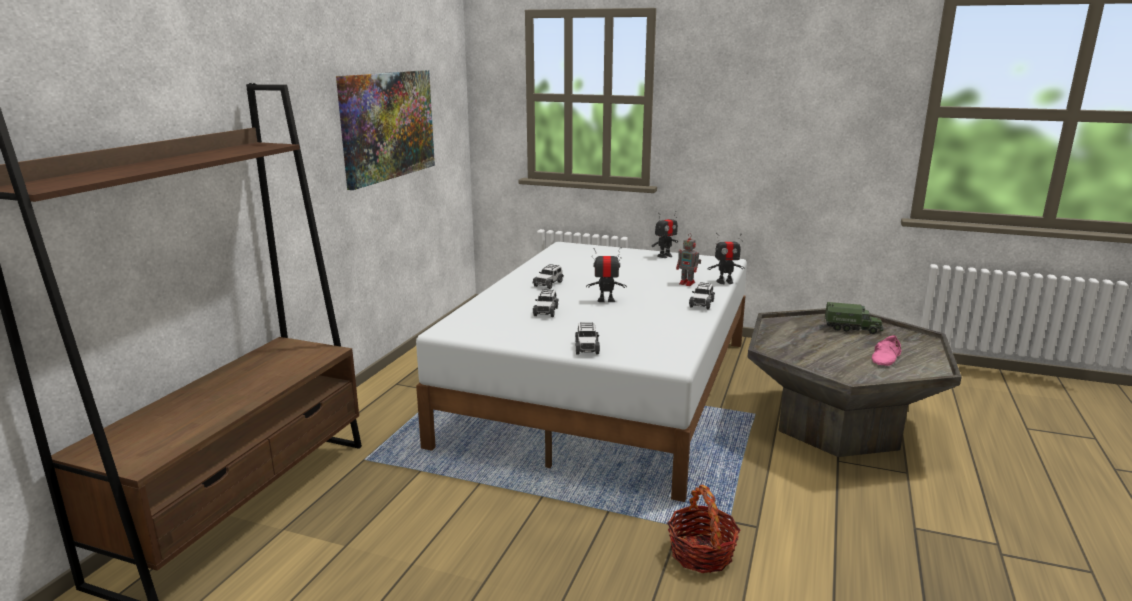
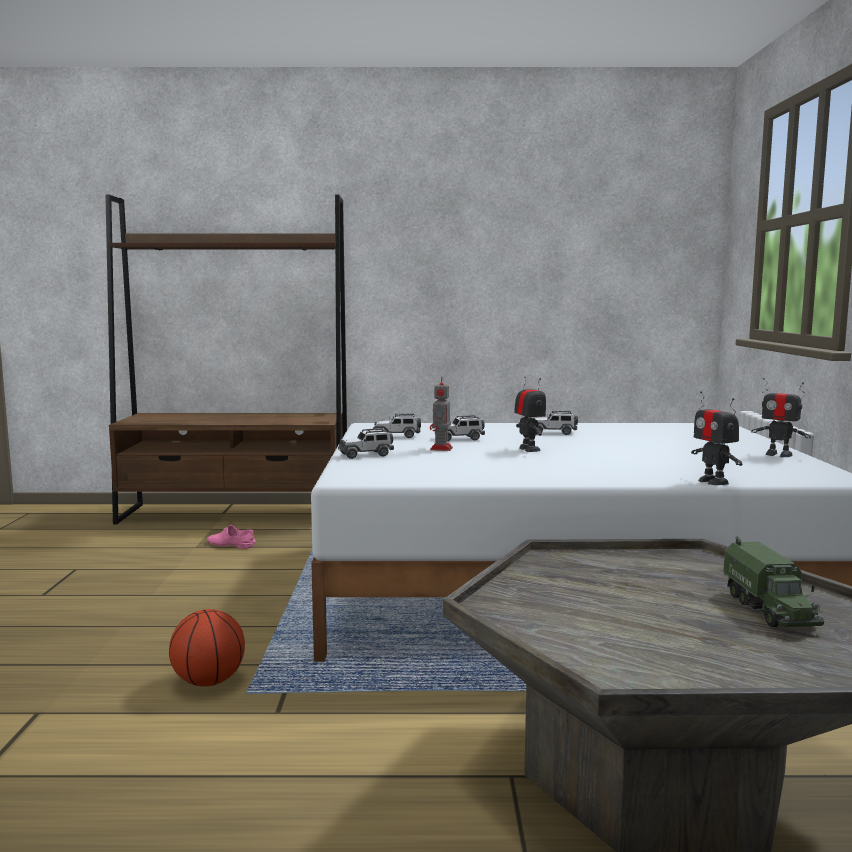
camera: 70 degrees right, 10 degrees down
(388, 125) = (540, 253): picture -> none
(688, 283) = (665, 469): toy robot -> toy robot (441, 449)
(701, 304) = (583, 477): toy car -> toy car (396, 436)
(701, 554) = (209, 681): basket -> basketball
(887, 358) = (639, 637): pink shoe -> pink shoe (230, 544)

